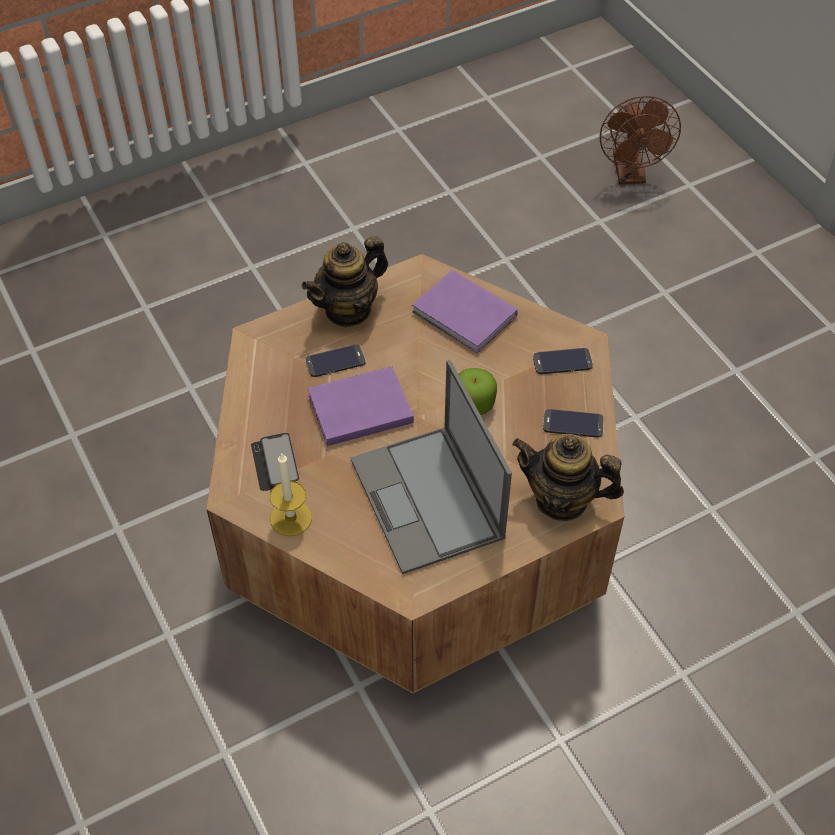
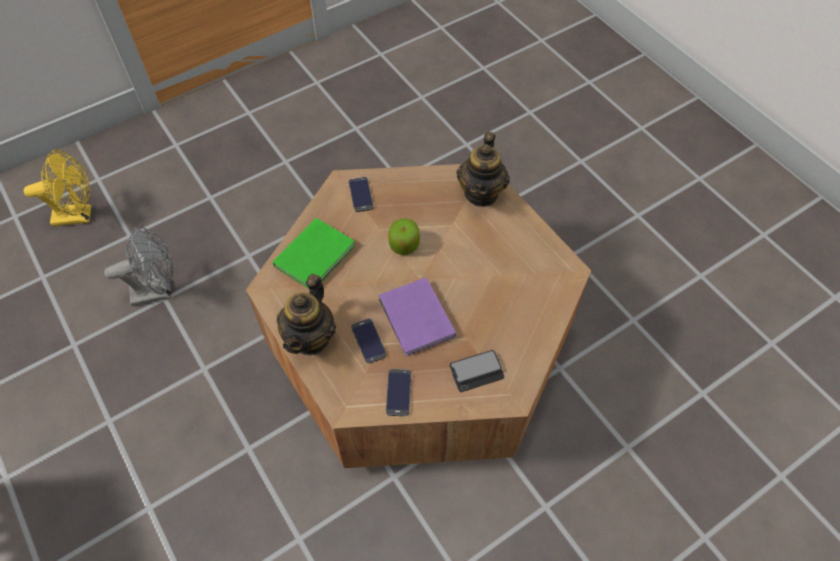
camera: 95 degrees left, 5 degrees up
(291, 518) = (525, 353): candle -> none
(348, 310) = (311, 337): teapot -> teapot turned 60 degrees clockwise
(428, 500) = (494, 267): laptop -> none
(465, 316) = (317, 255): purple book -> green book
(516, 253) = (158, 291): none -> grey fan
(573, 423) = (417, 188): phone -> phone (398, 392)
(630, 175) = (79, 215): brown fan -> yellow fan

